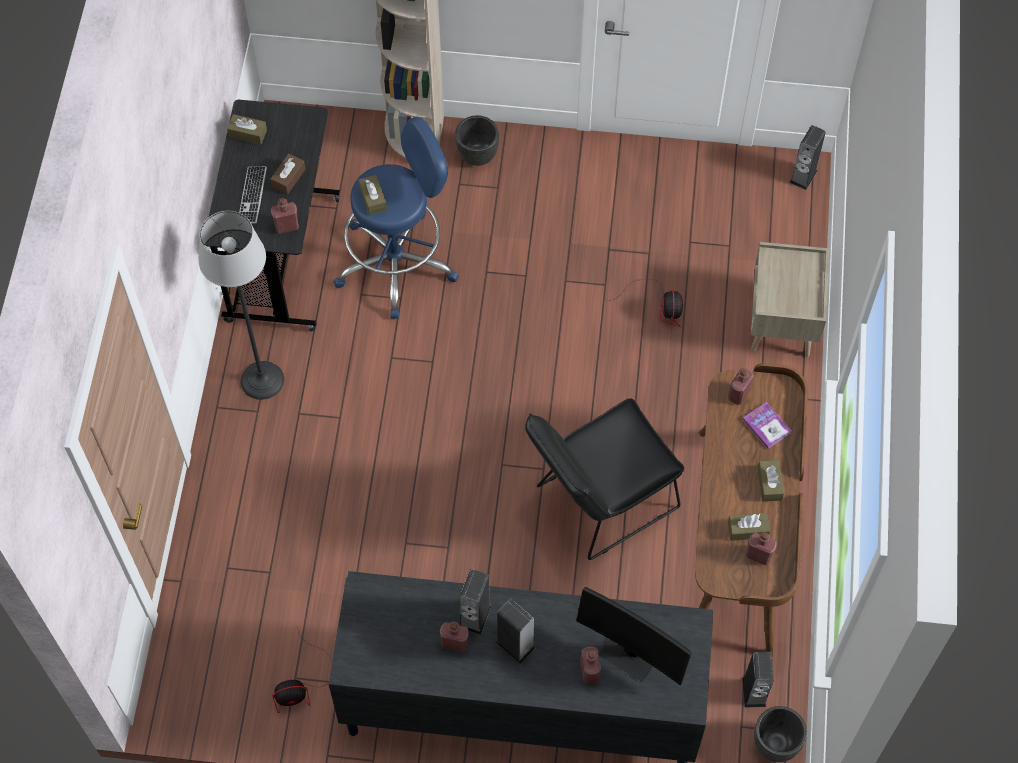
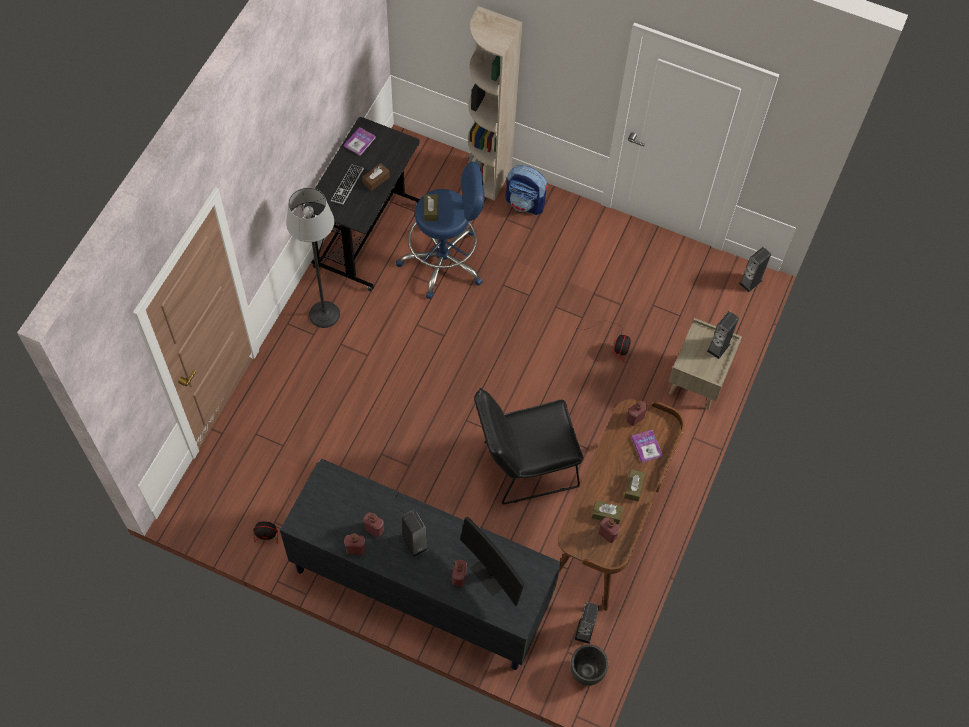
camera: 15 degrees right, 0 degrees up
(248, 133) = (359, 142): brown tissue box -> book
(287, 226) = (363, 212): red bottle -> red bottle (355, 549)
(475, 616) = (395, 515): speaker -> speaker (718, 347)
(477, 155) = (526, 203): black planter -> backpack

